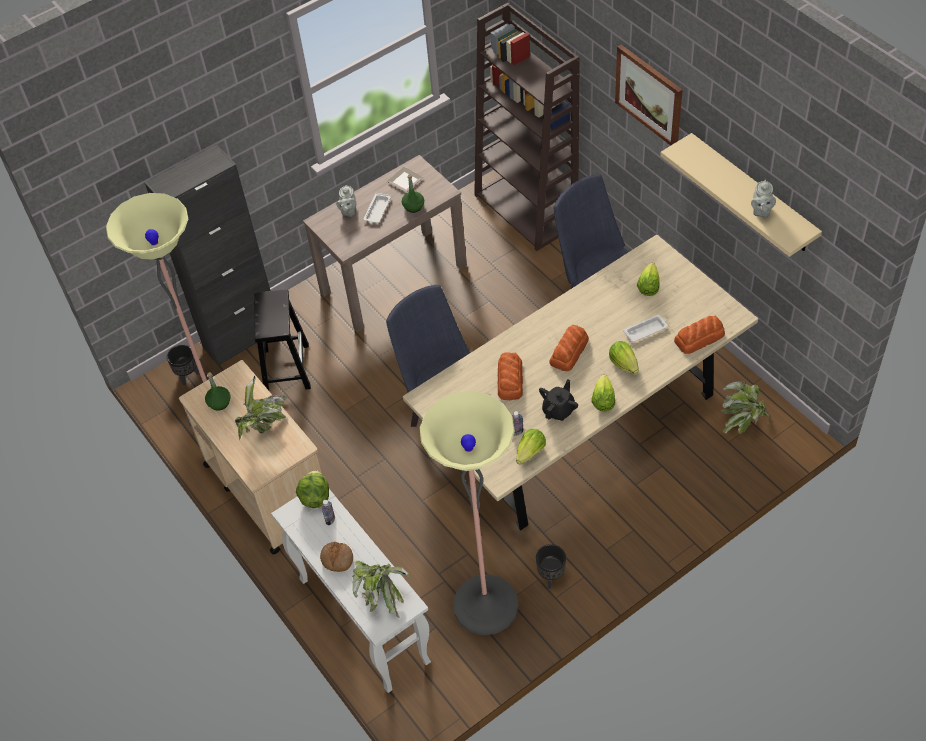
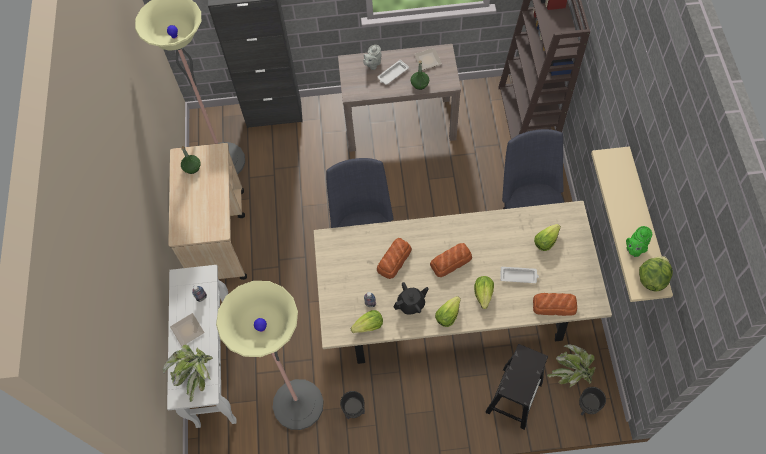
camera: 30 degrees right, 10 degrees up
(187, 376) = (223, 124): black planter -> black planter (587, 406)
(264, 424) = (208, 200): potted plant -> none
(286, 368) = (287, 153): black stool -> black stool (514, 396)
(315, 497) = (203, 275): lettuce -> lettuce (651, 279)
(337, 559) = (186, 330): bread -> plate
(649, 95) = (617, 95): picture -> none
(761, 211) = (634, 249): grey teapot -> green teapot

